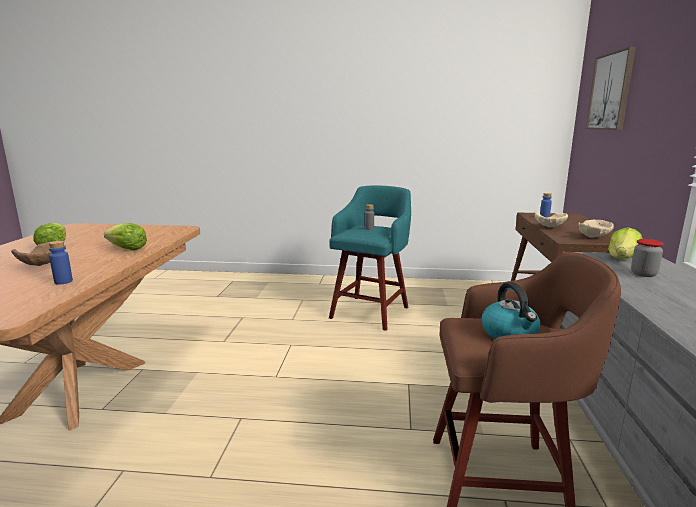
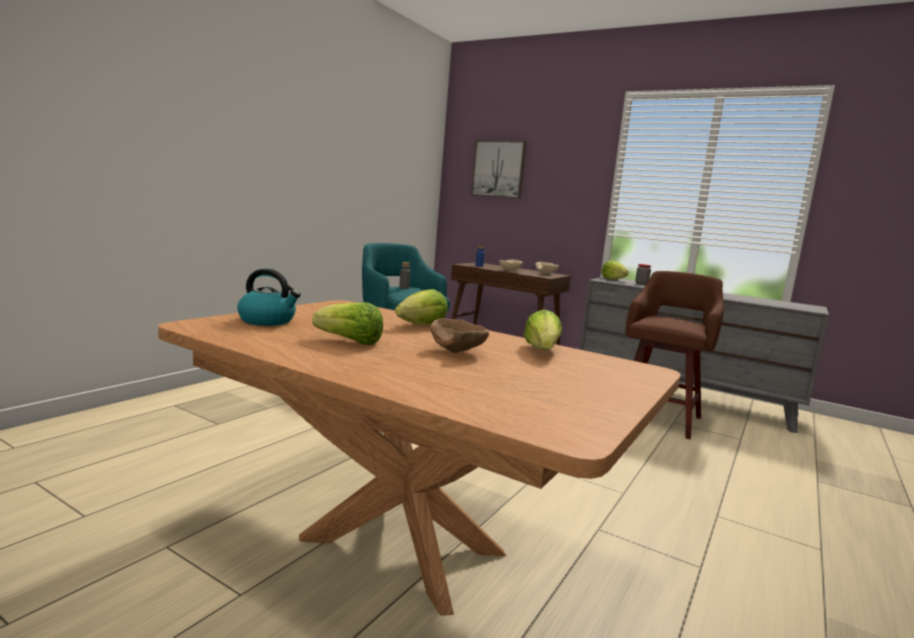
camera: 65 degrees left, 5 degrees down
(63, 281) = (542, 351): blue bottle -> lettuce
(510, 334) = (674, 319): kettle -> kettle (268, 321)

